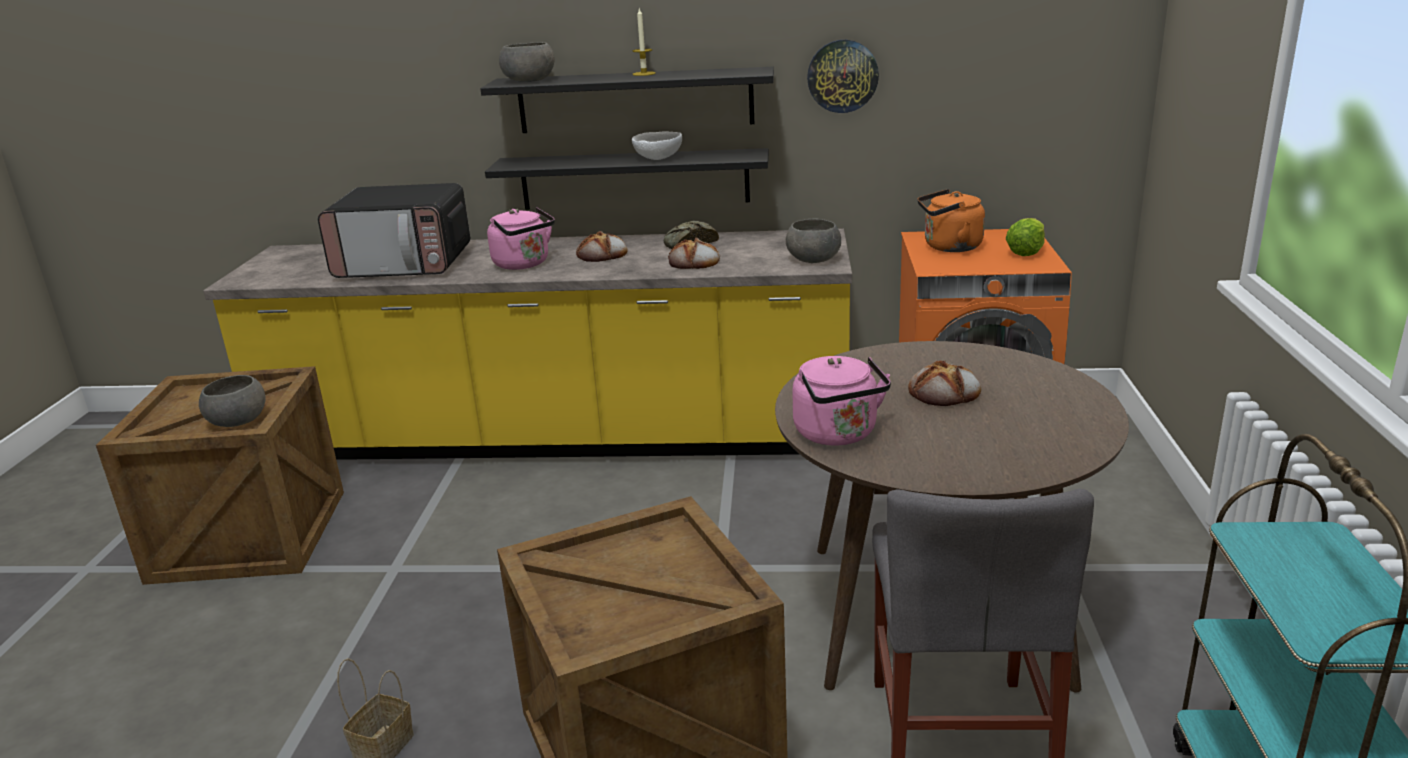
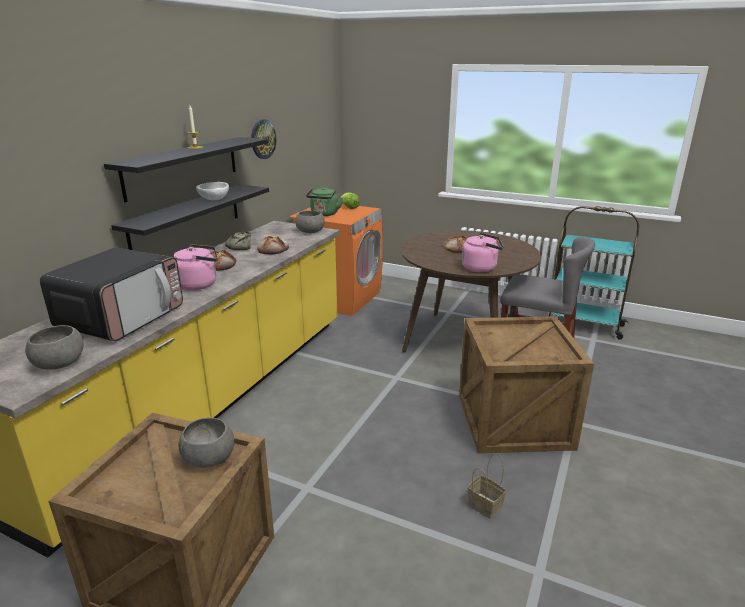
camera: 70 degrees left, 0 degrees up
(529, 80) = (144, 160): grey bowl -> grey bowl (59, 363)
(949, 247) = (324, 214): orange kettle -> green kettle

